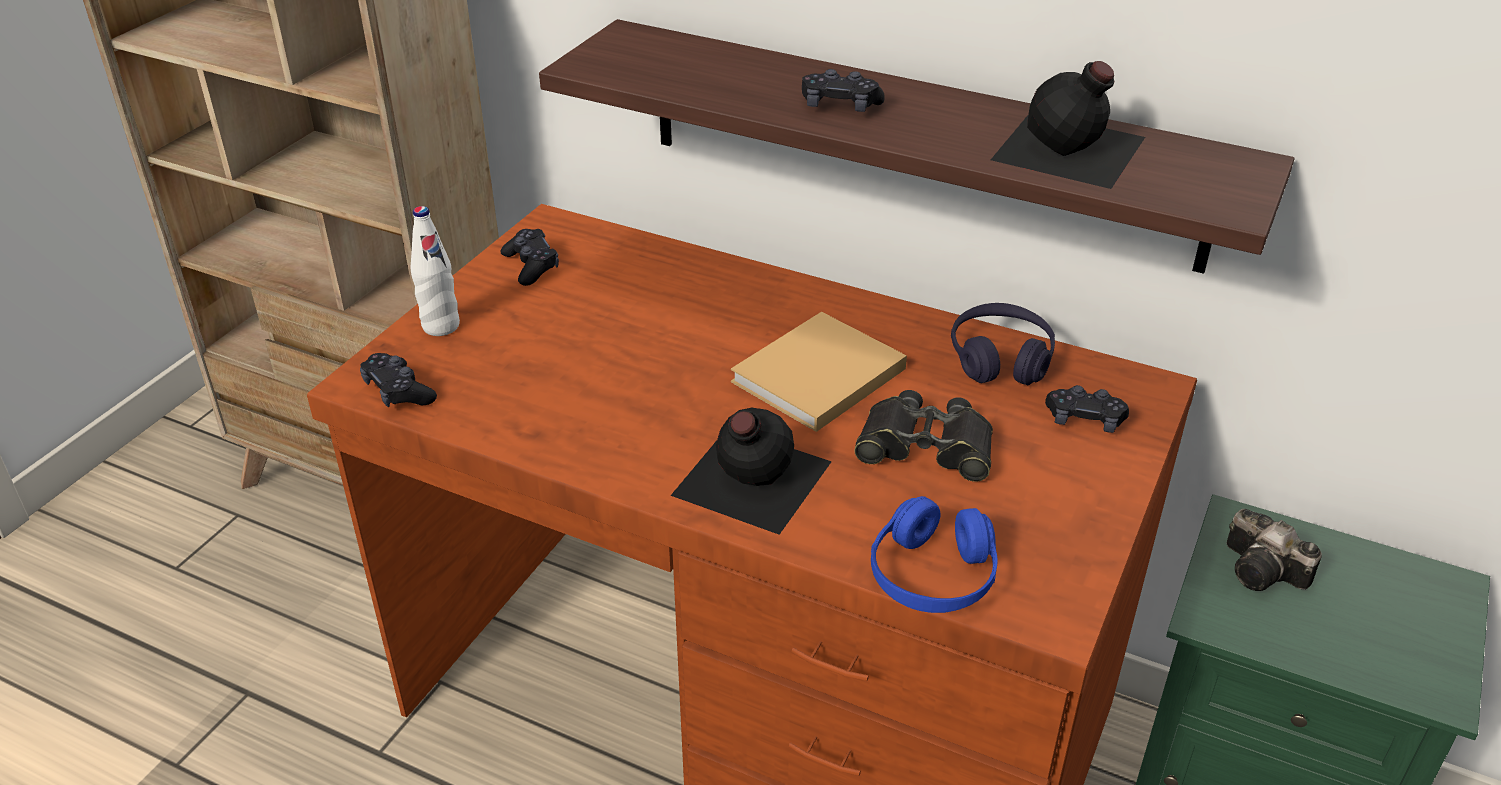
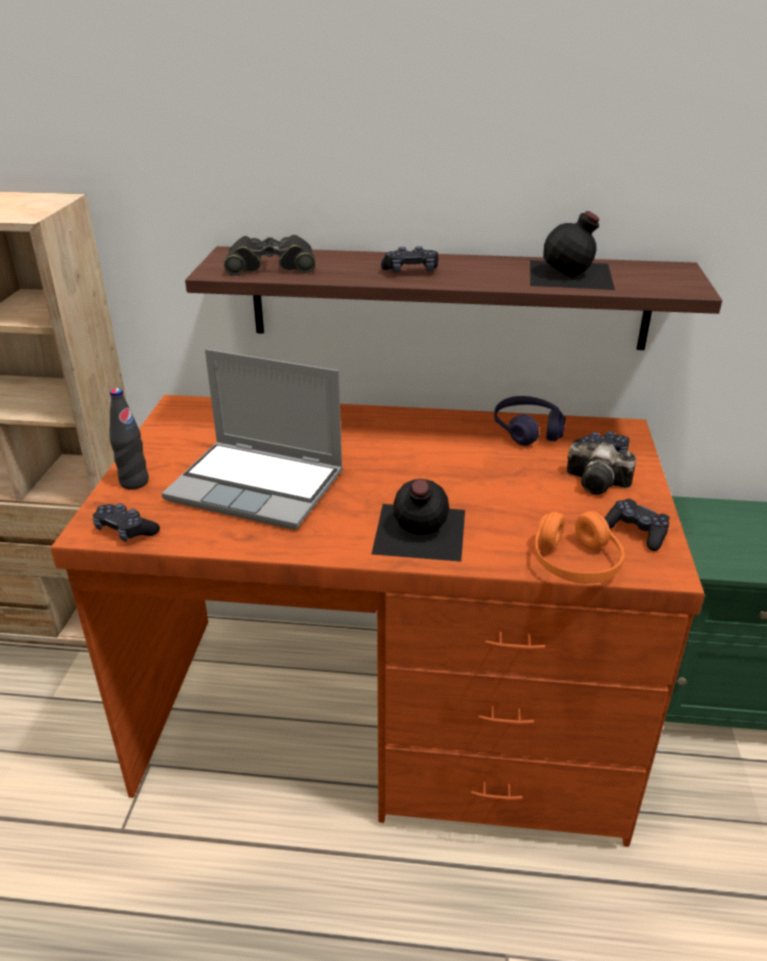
camera: 20 degrees left, 5 degrees down
(441, 326) = (134, 482): white bottle -> black bottle
(531, 266) = (180, 432): black game controller -> black game controller (636, 532)
(586, 365) = (259, 486): none -> laptop
(815, 377) = (421, 463): beige book -> none
(926, 447) = (518, 488): black binoculars -> black binoculars (271, 266)
(932, 576) = (575, 563): blue headphones -> orange headphones
(1265, 572) = (713, 531): camera -> camera (599, 483)

